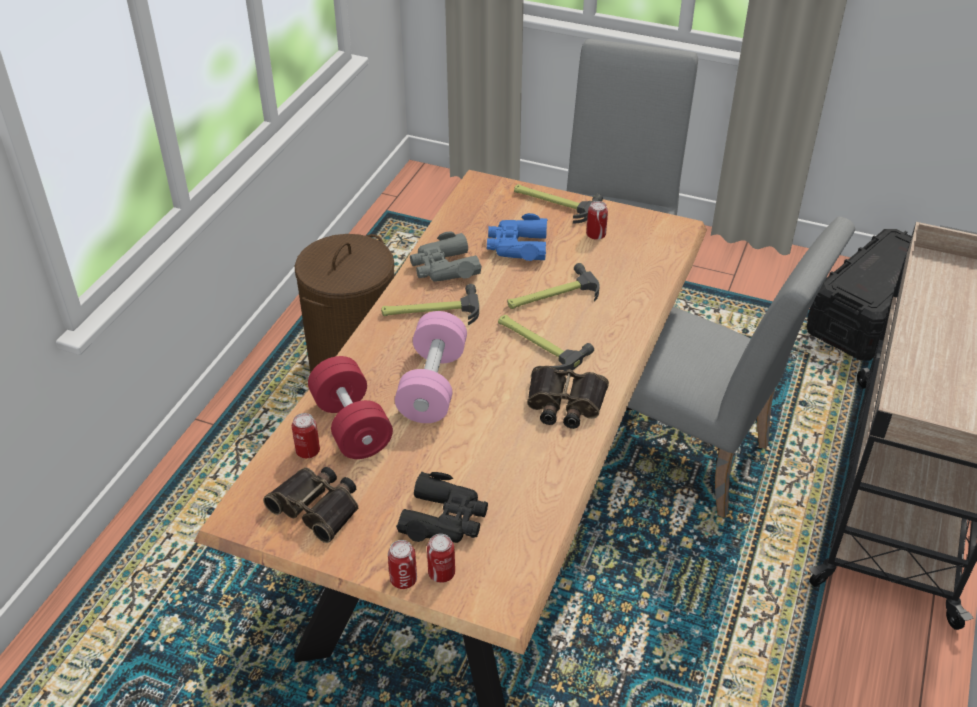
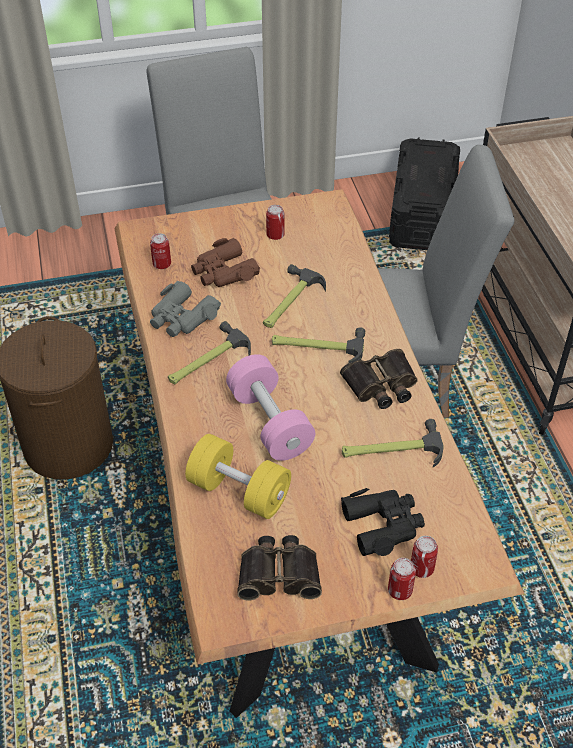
camera: 35 degrees left, 5 degrees up
(308, 451) = (225, 532): can -> can (162, 264)
(351, 426) = (239, 491): red dumbbell -> yellow dumbbell
(517, 246) = (223, 272): blue binoculars -> brown binoculars
(553, 203) = (217, 222): hammer -> hammer (391, 450)

